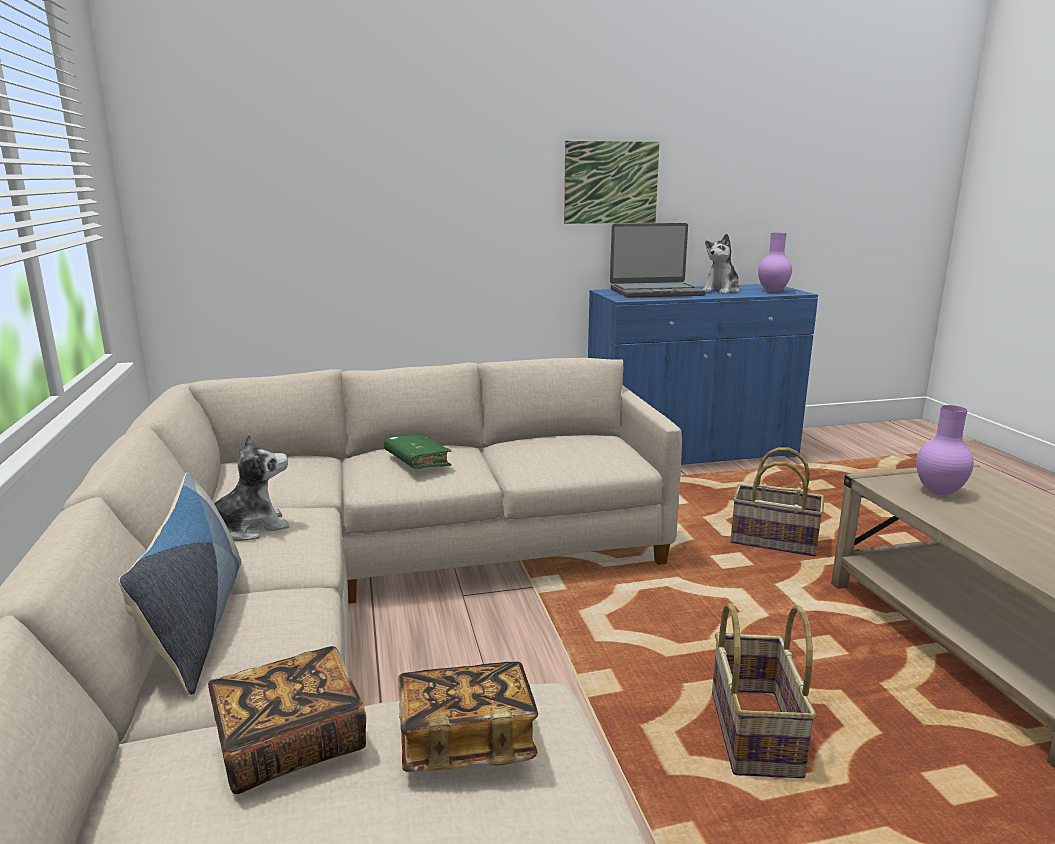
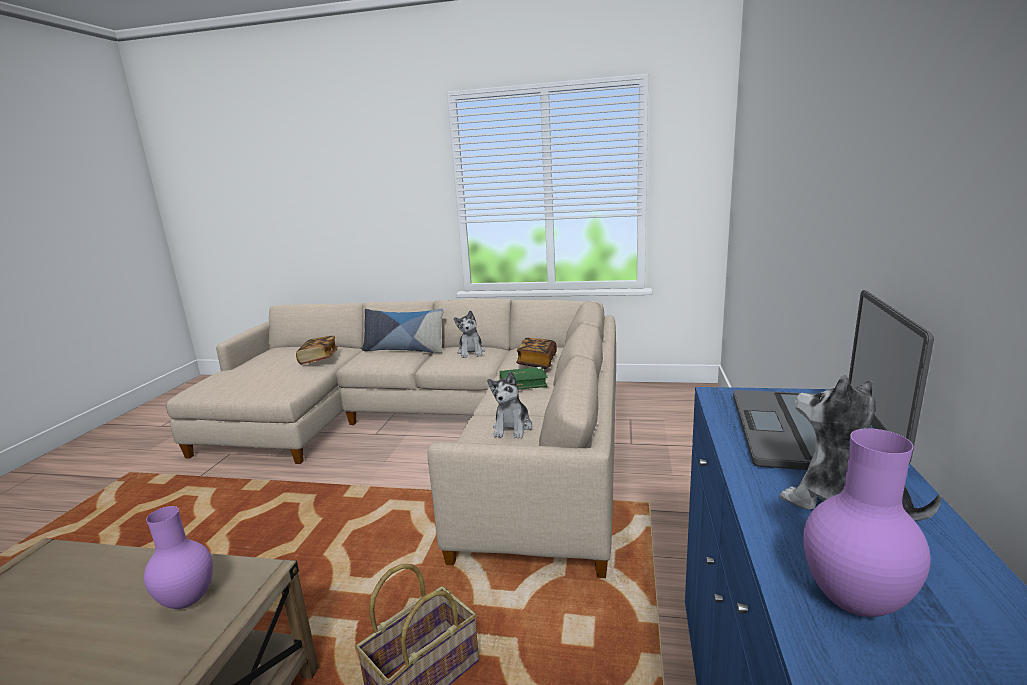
camera: 115 degrees right, 0 degrees up
(466, 741) = (283, 378): book -> book (537, 362)
(545, 450) = (512, 428): none -> plush toy
(611, 182) = (896, 212): picture -> none
(752, 732) = (268, 529): basket -> none

